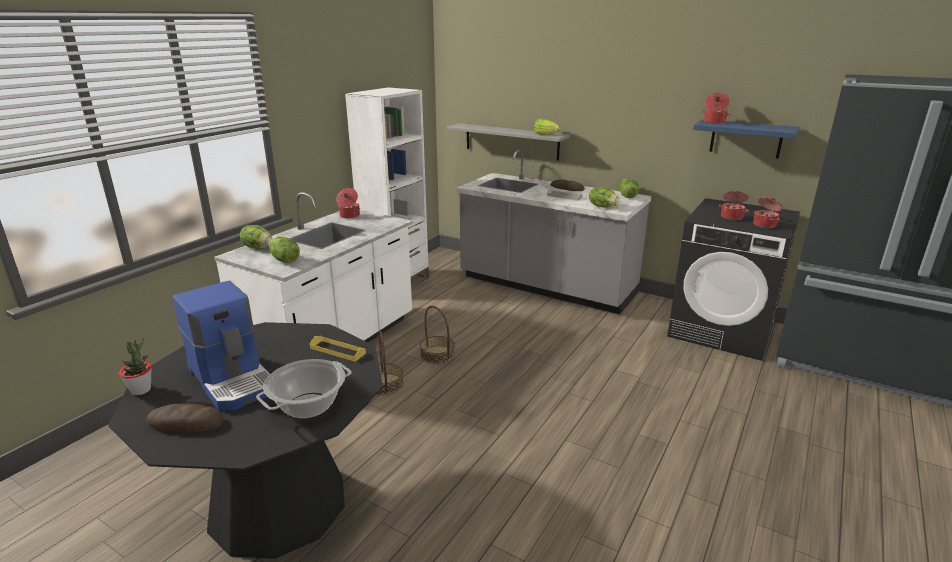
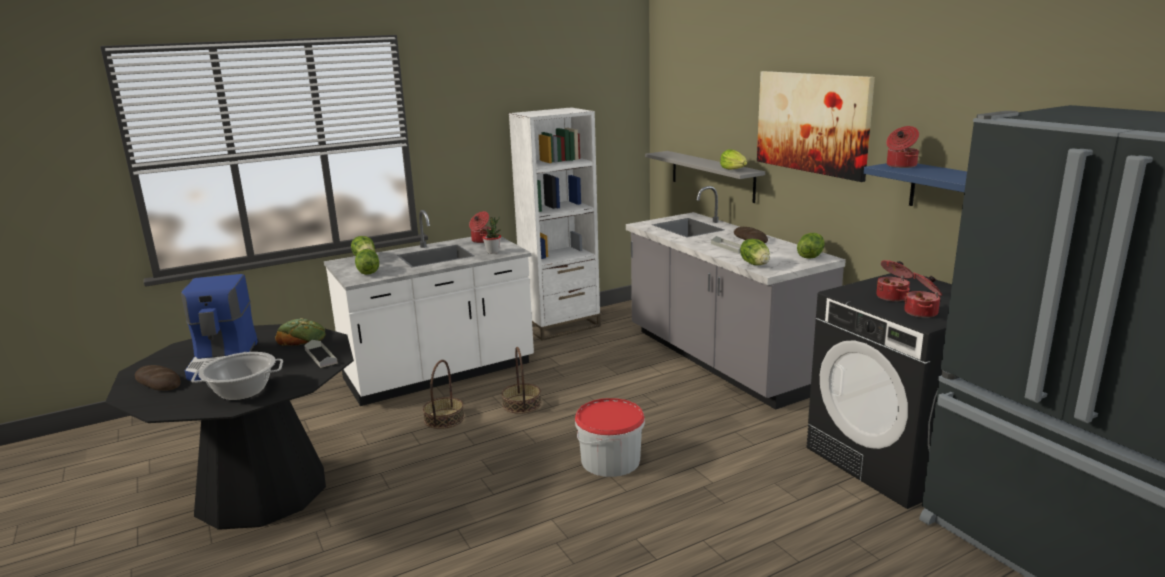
camera: 30 degrees right, 5 degrees down
(141, 390) = (164, 353): potted plant -> potted plant (493, 252)
(285, 336) = (301, 337): none -> bread
(337, 350) = (321, 356): yellow tray -> grey tray
(555, 381) = (610, 460): none -> bucket
(618, 94) = (812, 123): none -> picture

